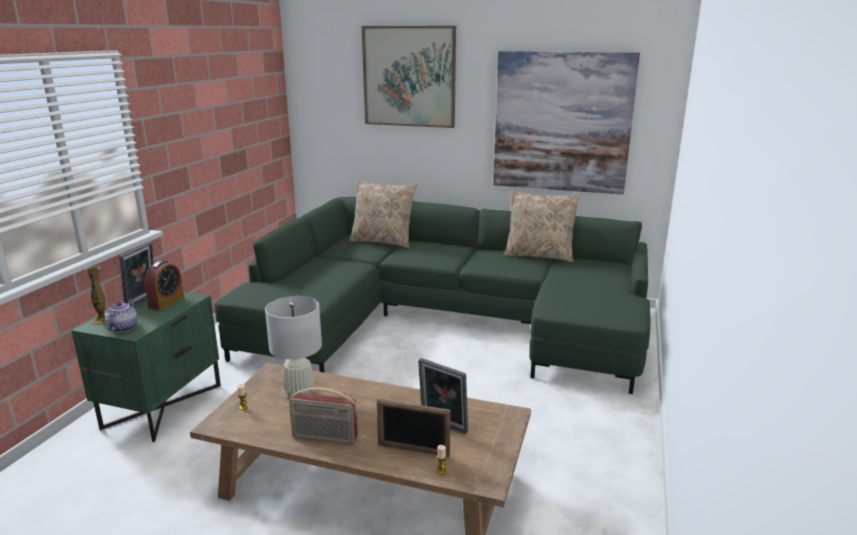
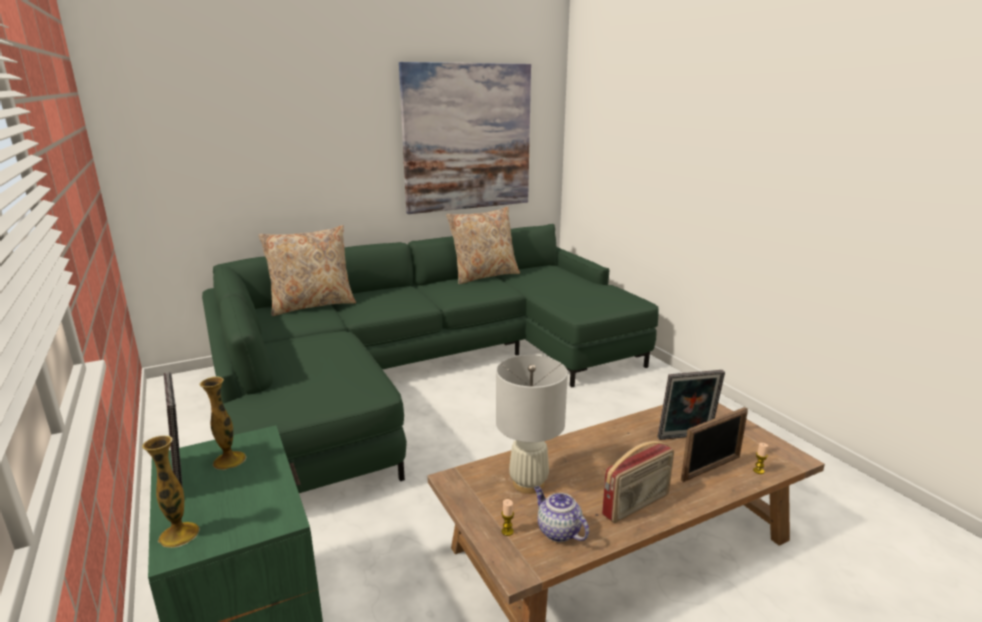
camera: 45 degrees left, 0 degrees up
(123, 327) = (243, 522): teapot -> teapot (558, 531)
(166, 302) = (229, 460): alarm clock -> vase
(409, 77) = (291, 95): picture -> none

